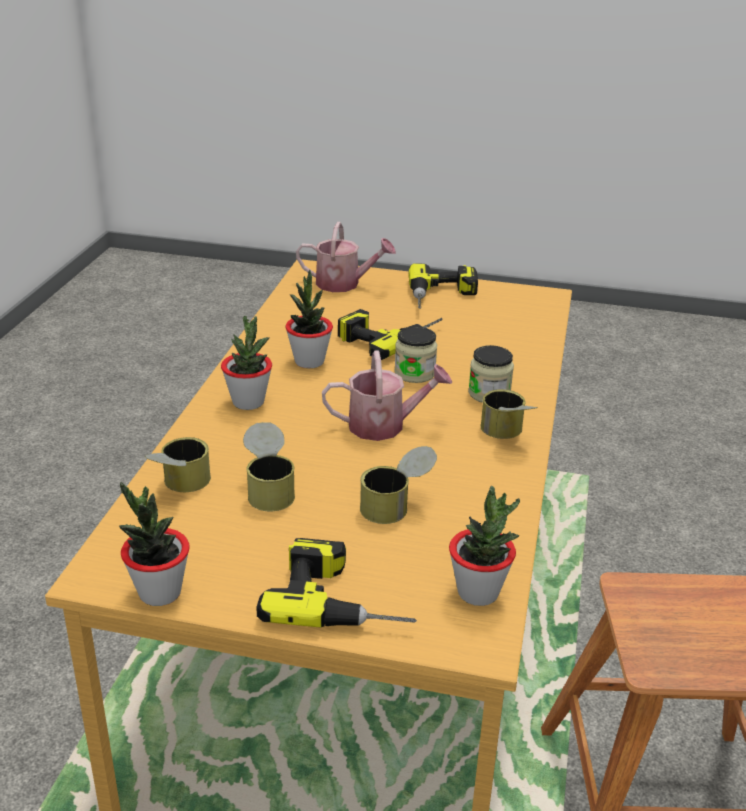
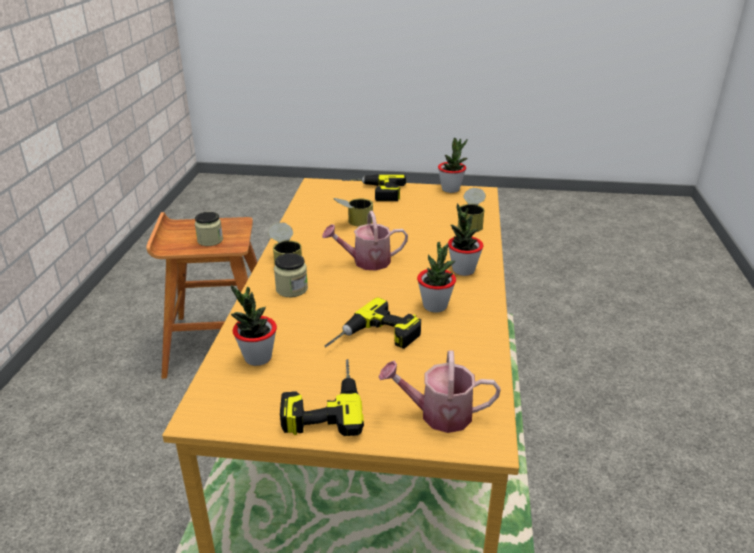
camera: 175 degrees right, 0 degrees up
(269, 488) = (423, 225): can -> none
(414, 373) = (348, 302): jar -> jar (210, 240)
(478, 592) = (315, 196): potted plant -> potted plant (257, 357)

